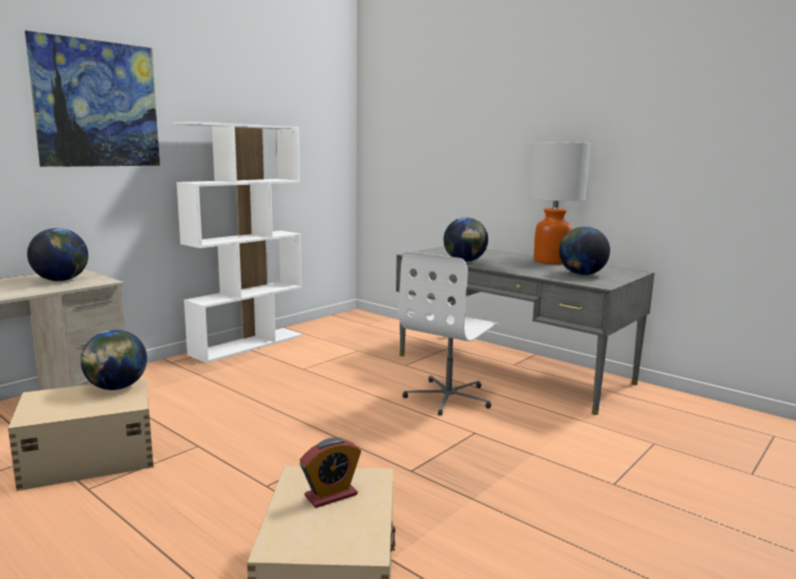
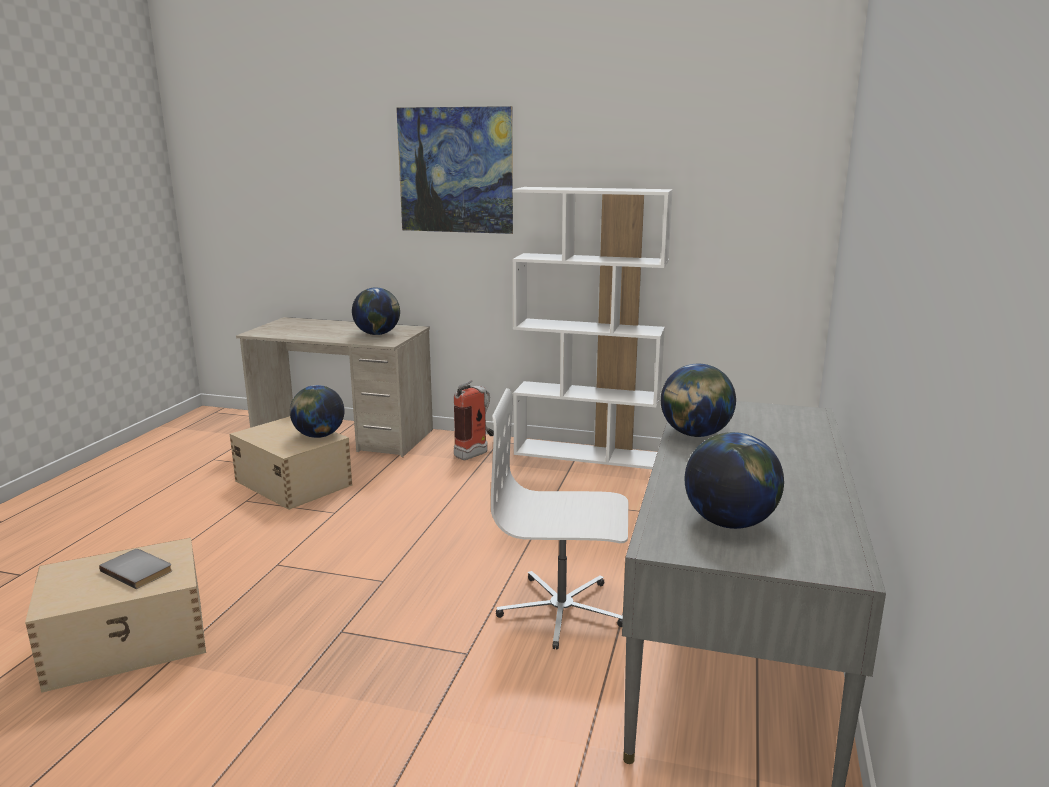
camera: 65 degrees right, 5 degrees up
(178, 373) = (476, 453): none -> fire extinguisher
(331, 495) = (139, 570): alarm clock -> grey book
(551, 261) = (814, 488): table lamp -> none

